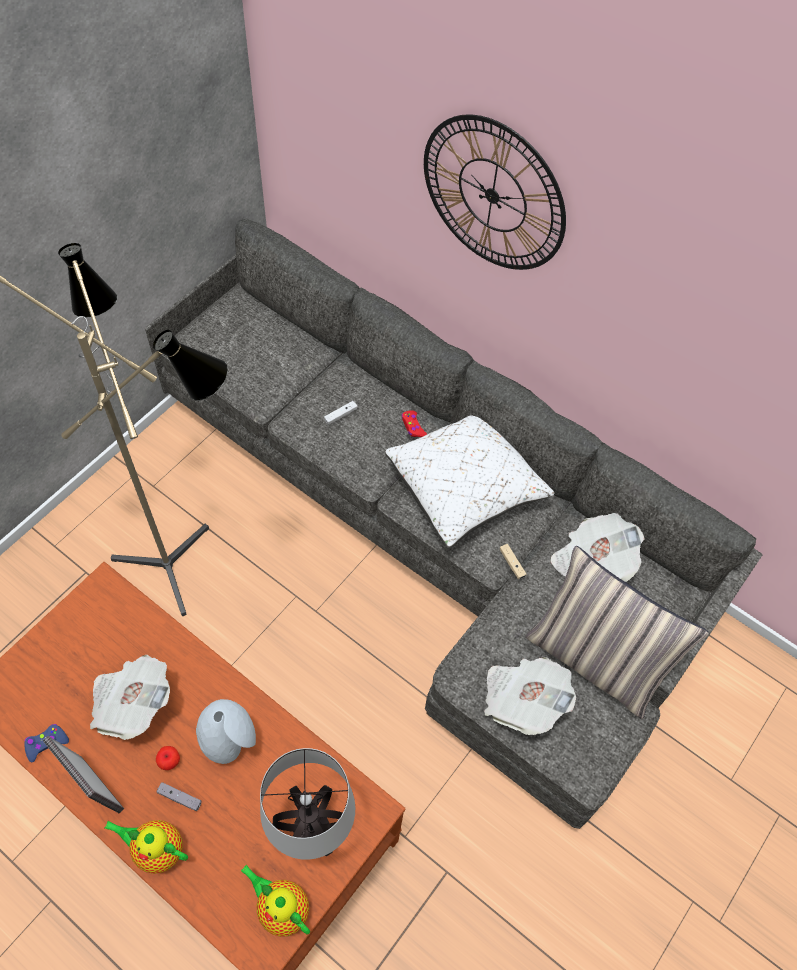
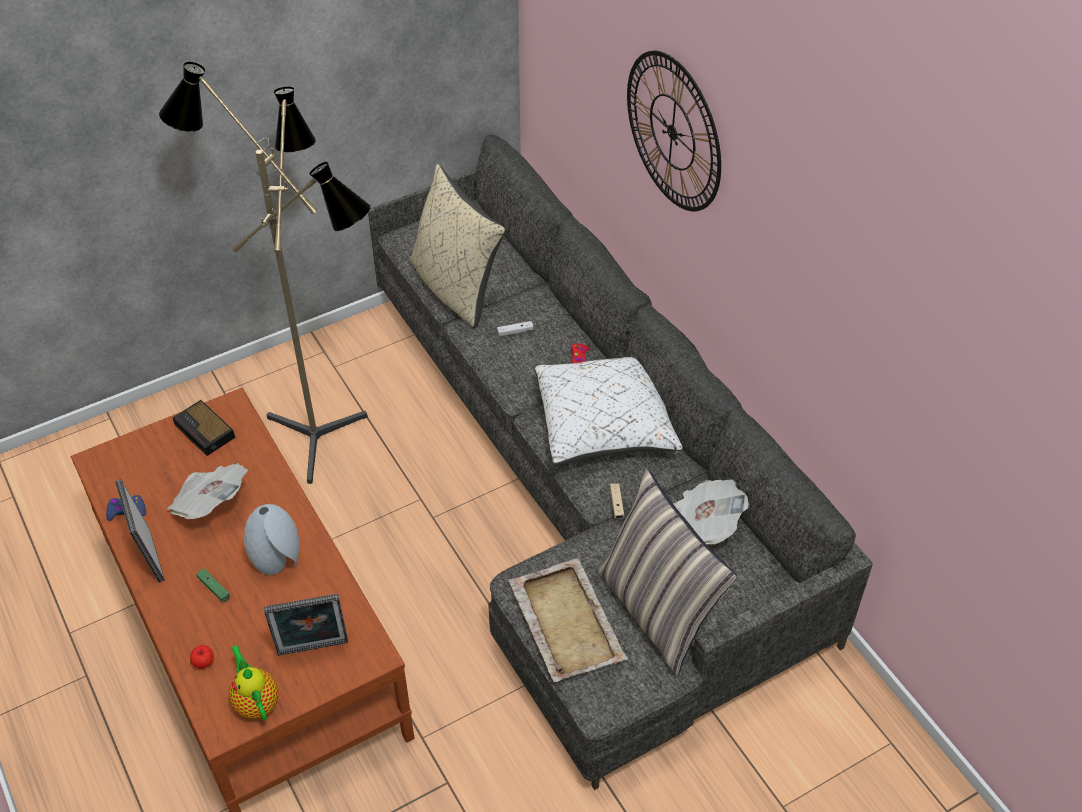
camera: 25 degrees right, 10 degrees down
(89, 624) = (205, 432): none -> alarm clock
(156, 849) = (175, 620): teapot -> none
(169, 761) = (219, 557): apple -> apple (204, 662)
(180, 798) = (214, 588): grey game controller -> green game controller
(262, 385) = (456, 288): none -> beige pillow
(312, 829) = (313, 650): table lamp -> picture frame
(522, 699) = (566, 621): newspaper -> beige tray

